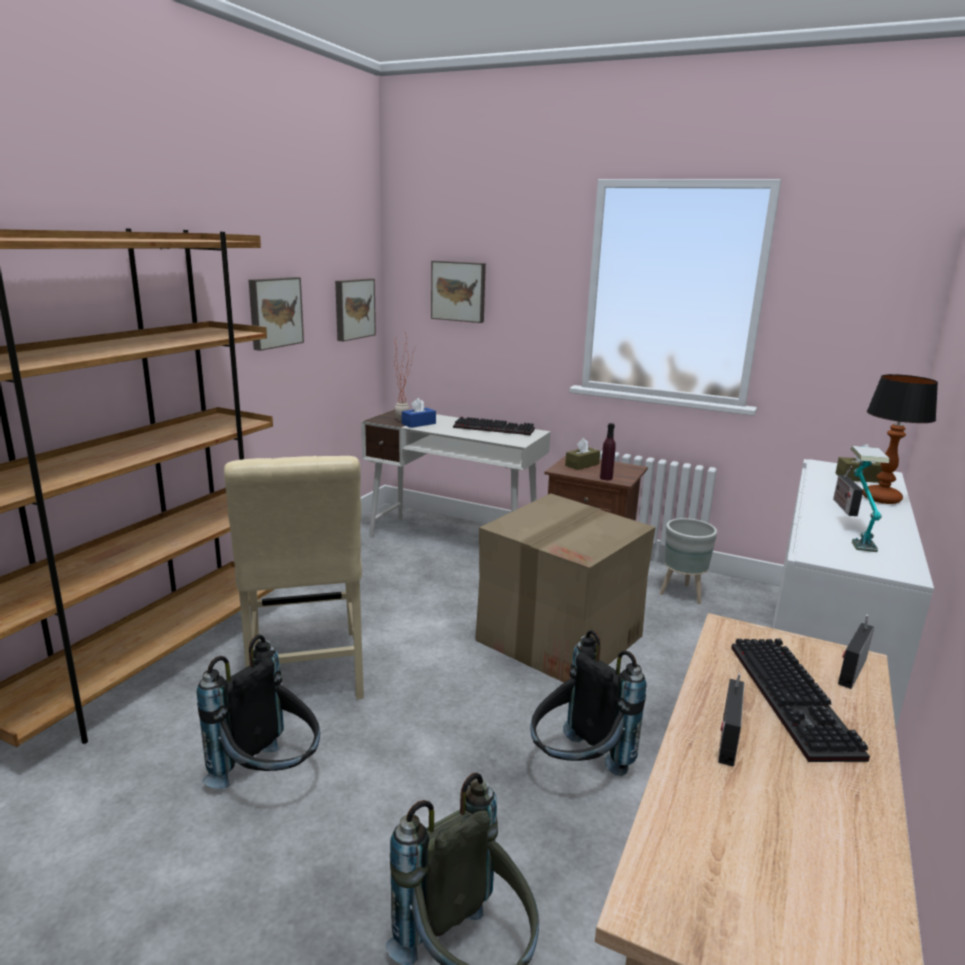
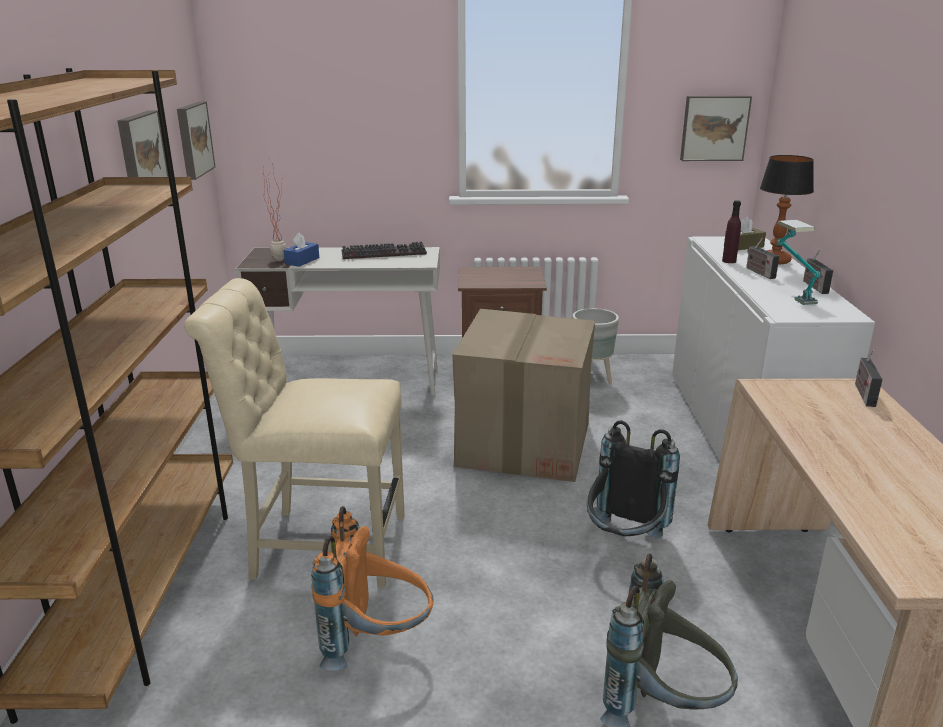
camera: 25 degrees left, 5 degrees up
(270, 777) = (377, 643): black backpack -> orange backpack
(304, 674) = (321, 545): beige chair -> beige chair turned 135 degrees clockwise
(459, 291) = (309, 108): picture -> picture (714, 128)
(582, 465) = (484, 275): brown tissue box -> none
(606, 478) = (518, 284): purple bottle -> purple bottle (729, 261)
(727, 737) = (843, 461): radio -> radio (813, 286)
(796, 700) = (855, 424): keyboard -> none

